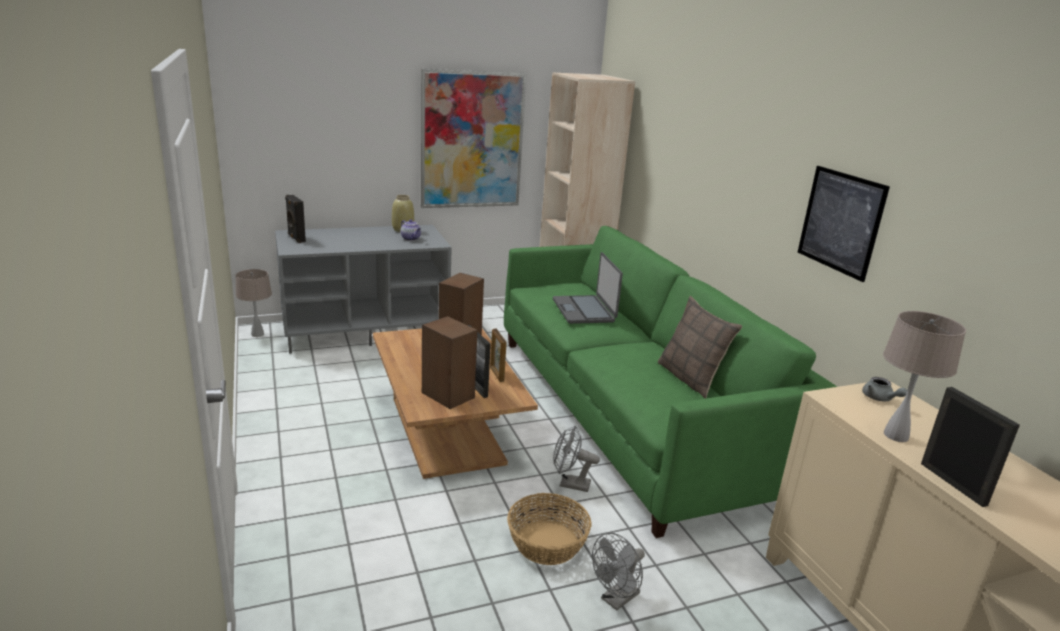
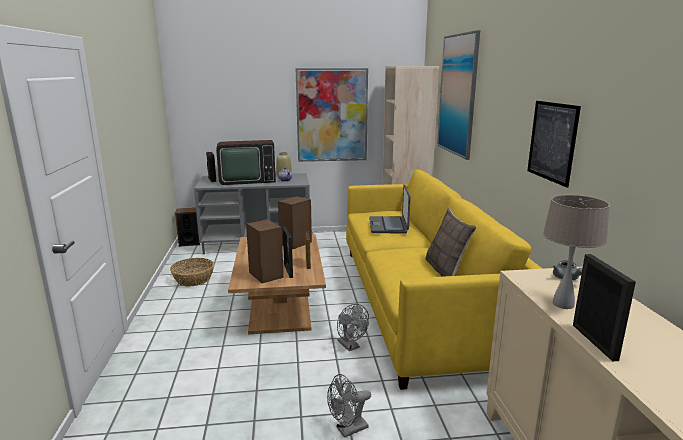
camera: 15 degrees right, 5 degrees down
(257, 334) = (189, 243): beige table lamp -> speaker
(351, 239) = (246, 180): none -> television
(546, 543) = (314, 384): basket -> basket (193, 279)
(569, 484) = (350, 346): grey fan -> grey fan turned 150 degrees counterclockwise
(626, 412) = (417, 301): green sofa -> yellow sofa
(670, 128) = (458, 95): none -> picture

